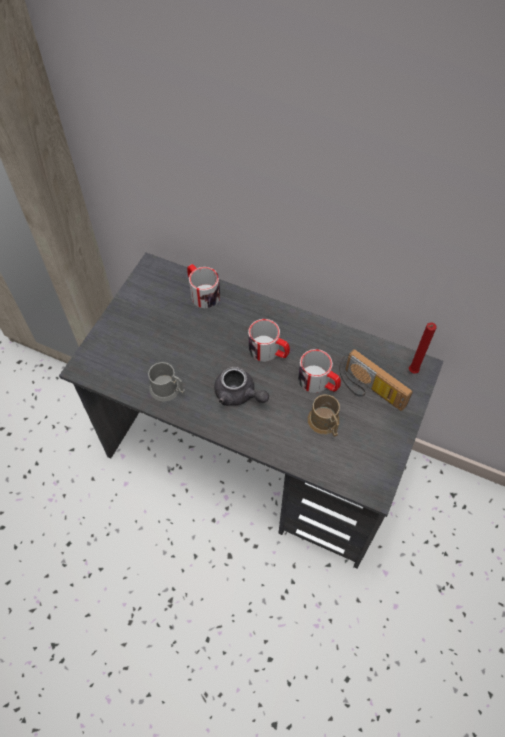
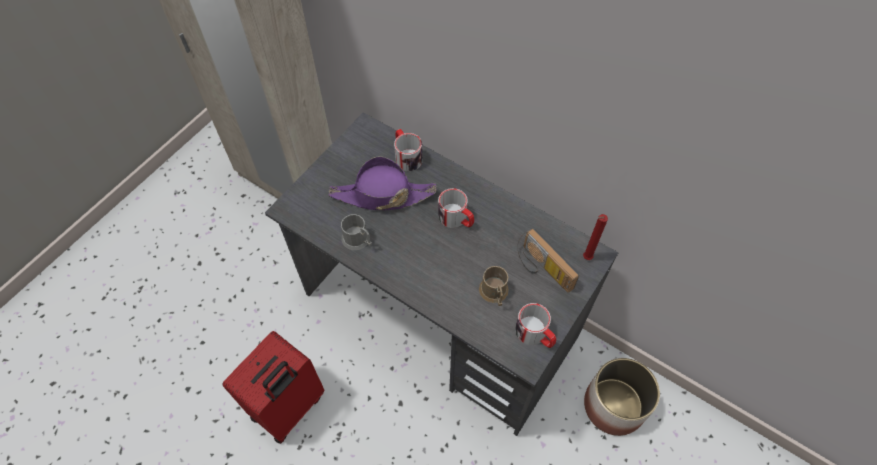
camera: 10 degrees right, 0 degrees up
(111, 582) = (289, 408): none -> red suitcase
(184, 337) = (382, 195): none -> purple hat
(239, 395) = (421, 254): grey teapot -> none
(318, 382) = (496, 254): mug -> mug (535, 334)
(449, 519) = (614, 405): none -> planter

